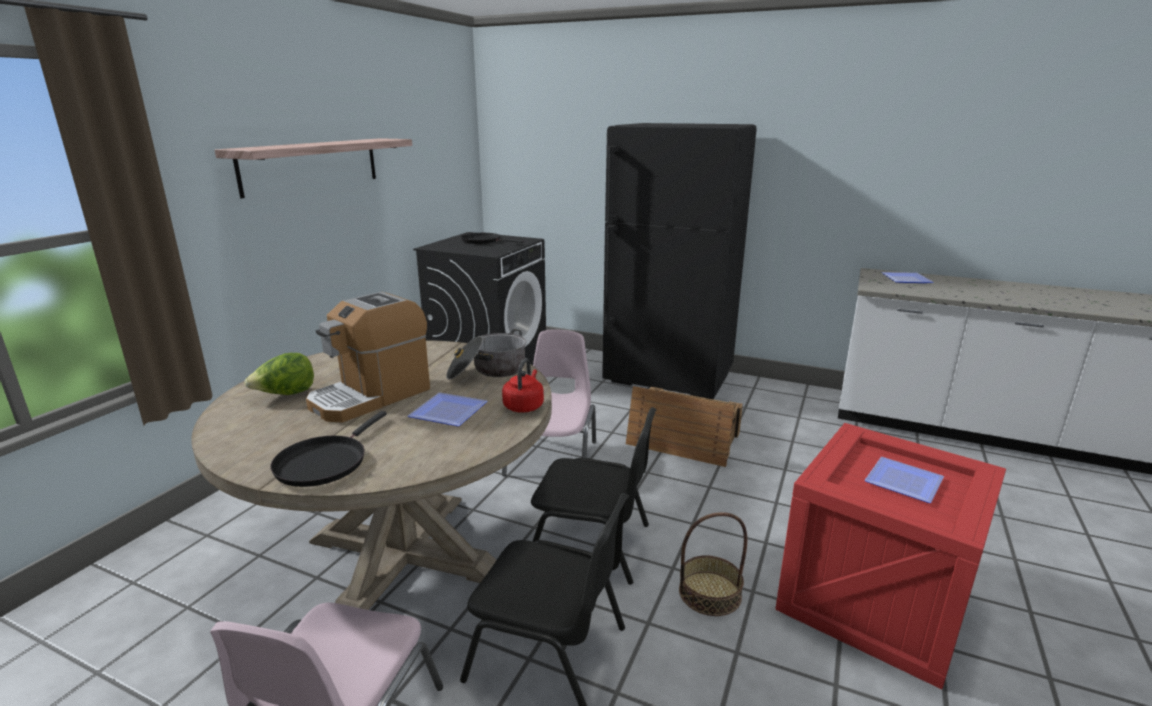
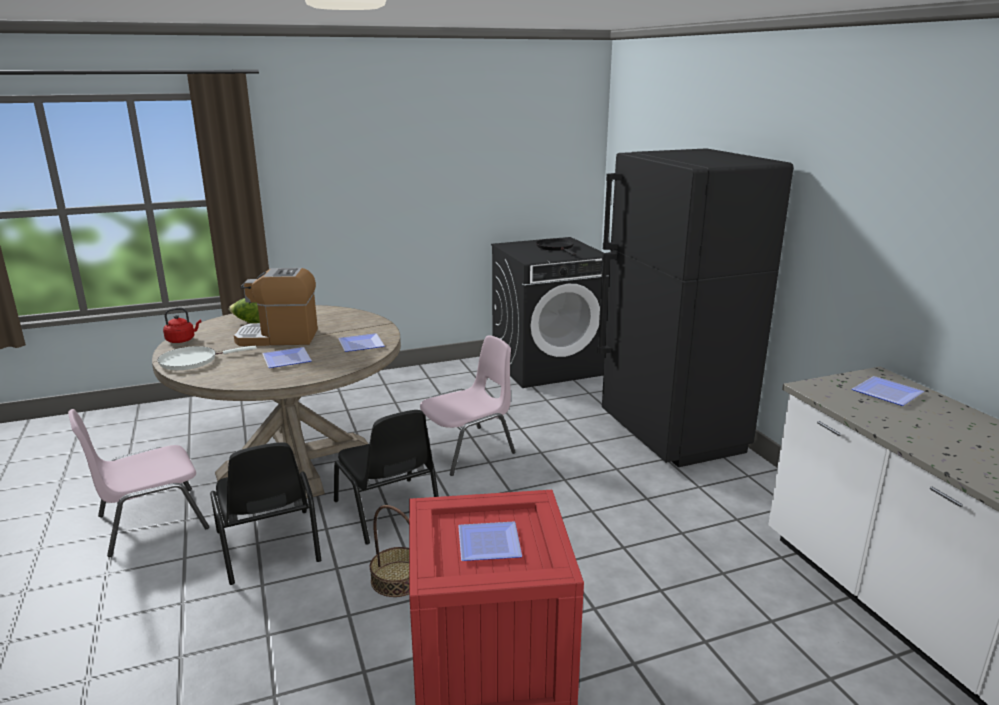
camera: 45 degrees right, 0 degrees up
(312, 165) = (391, 166): shelf -> none
(324, 462) = (192, 361): black frying pan -> white frying pan
(487, 371) = (360, 345): cooking pot -> plate
(524, 406) = (325, 372): red kettle -> red kettle (182, 340)
(682, 439) = (585, 483): crate -> none

